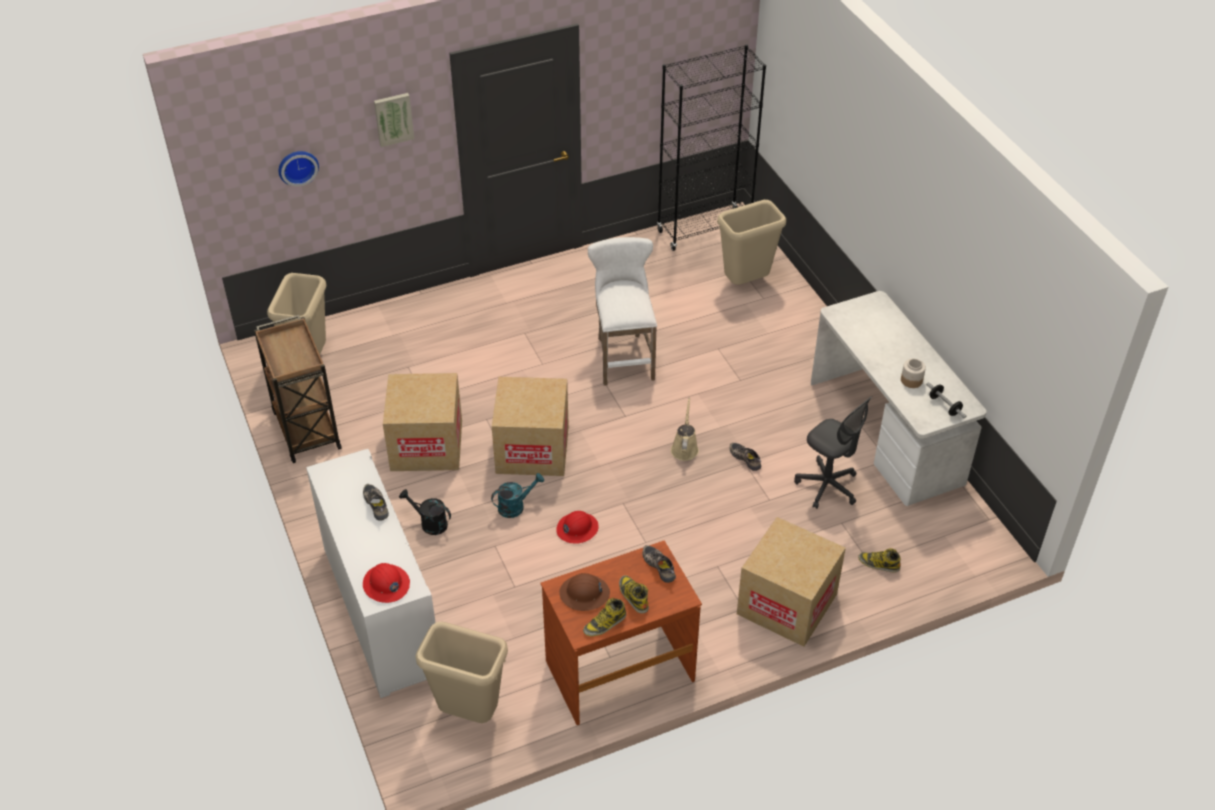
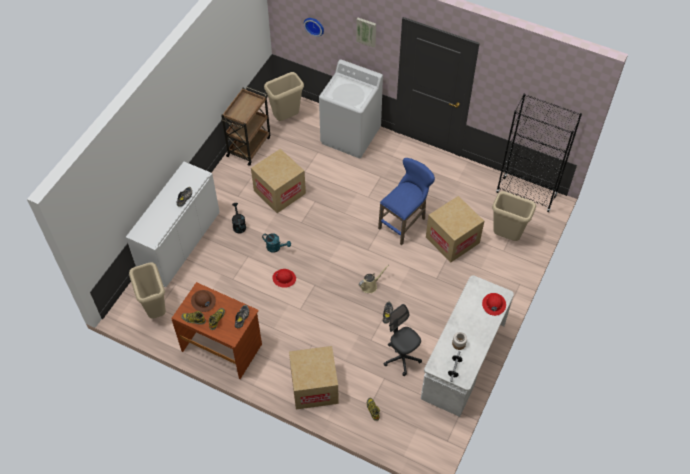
camera: 50 degrees right, 10 degrees up
(386, 584) = (147, 232): red hard hat -> red hard hat (493, 304)
(424, 319) = (351, 136): none -> white washing machine
(532, 449) = (313, 230): cardboard box -> cardboard box (452, 240)
(623, 356) = (404, 222): white stool -> blue stool
(827, 486) = (402, 358): grey office chair -> grey office chair turned 135 degrees clockwise

